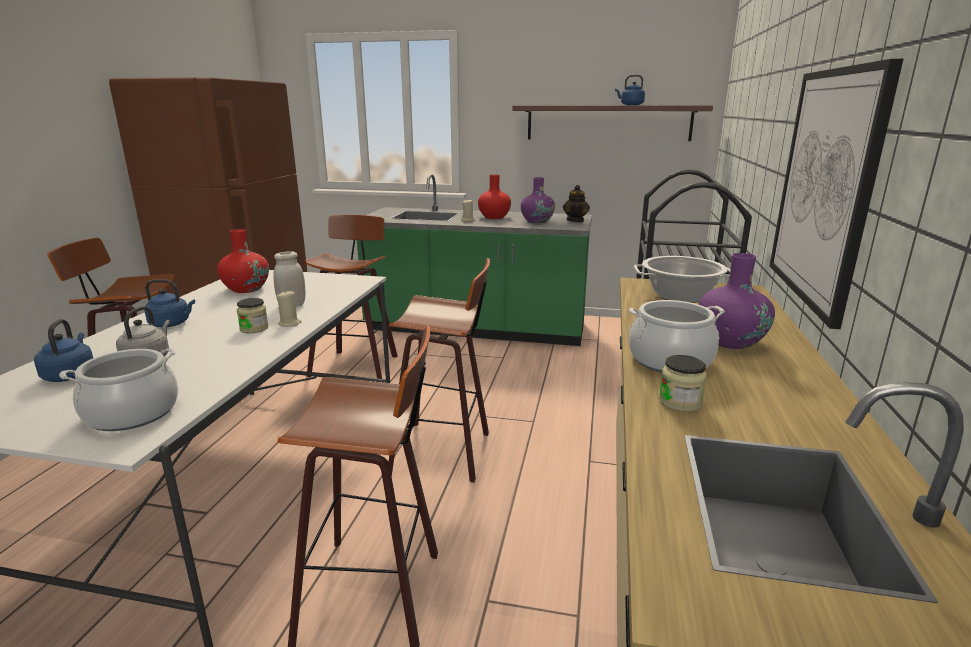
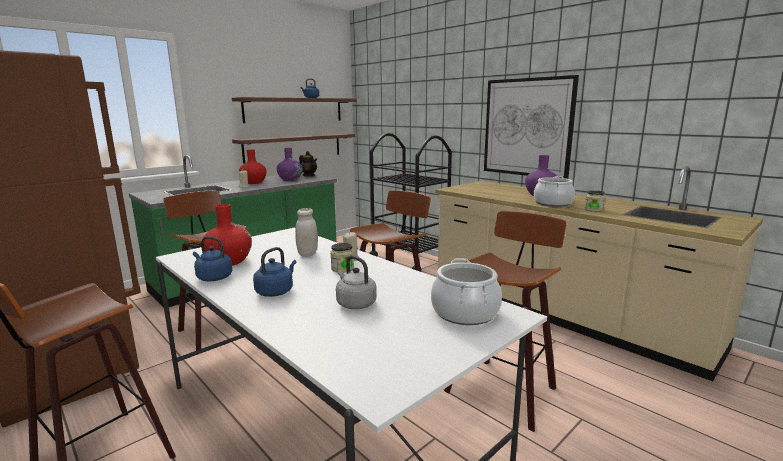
camera: 55 degrees left, 5 degrees down
(70, 375) = (349, 332): blue kettle -> blue kettle (213, 277)
(599, 177) = (294, 147): none -> shelf
(679, 296) = (478, 189): cooking pot -> none

